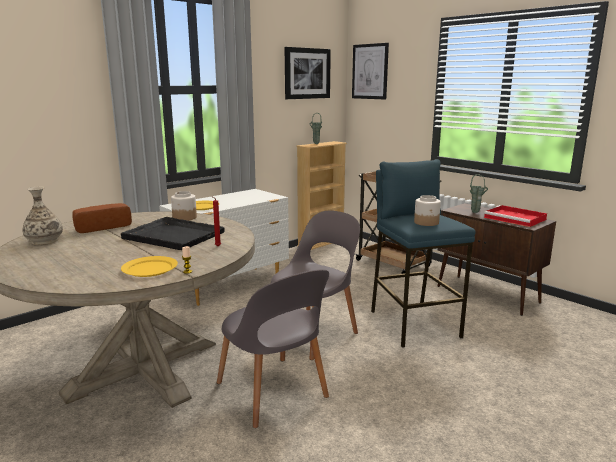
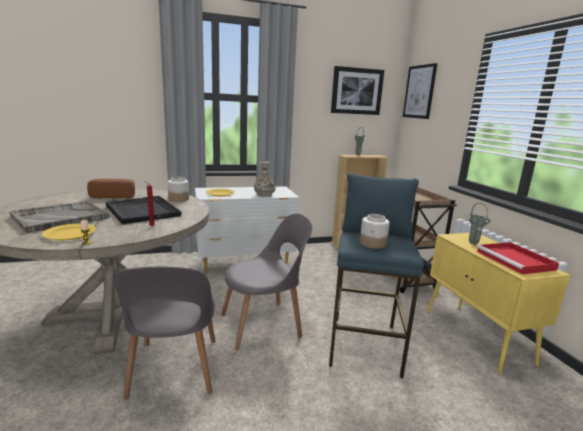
camera: 25 degrees right, 0 degrees up
(44, 241) = (62, 199): vase -> vase (264, 194)
(96, 258) = (59, 217): none -> grey tray
(488, 295) = (477, 337): brown cabinet -> yellow cabinet

